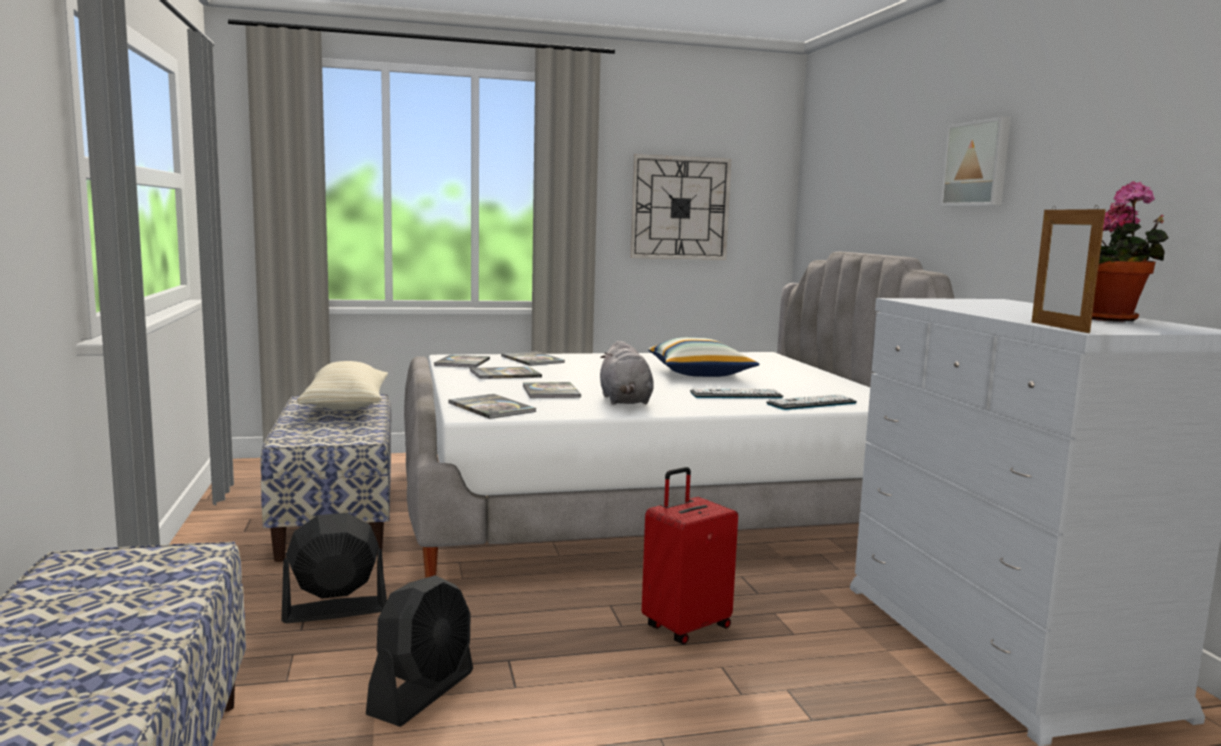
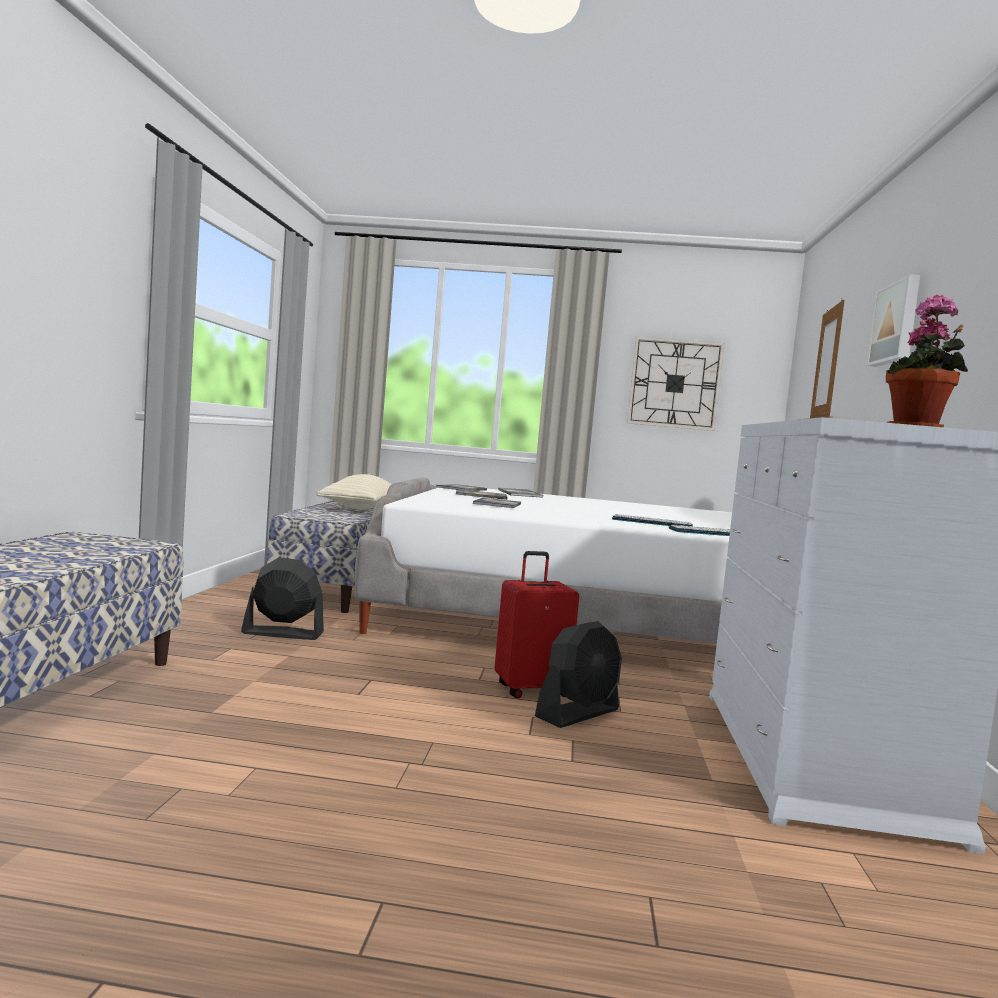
camera: 20 degrees right, 5 degrees down
(422, 693) = (291, 683): black fan -> black fan (578, 713)
(491, 408) = (433, 504): book -> none
(625, 401) = (546, 514): grey plush toy -> none
(700, 373) = (647, 513): pillow -> none

